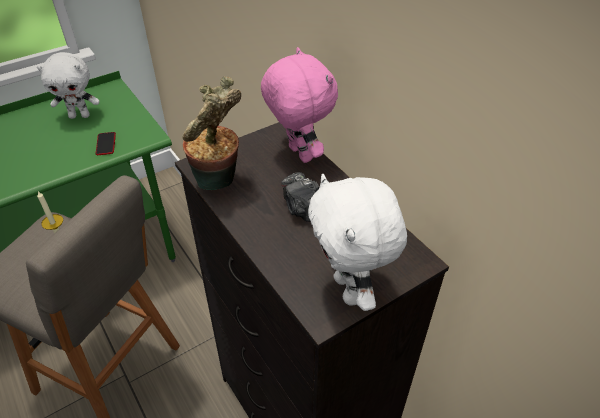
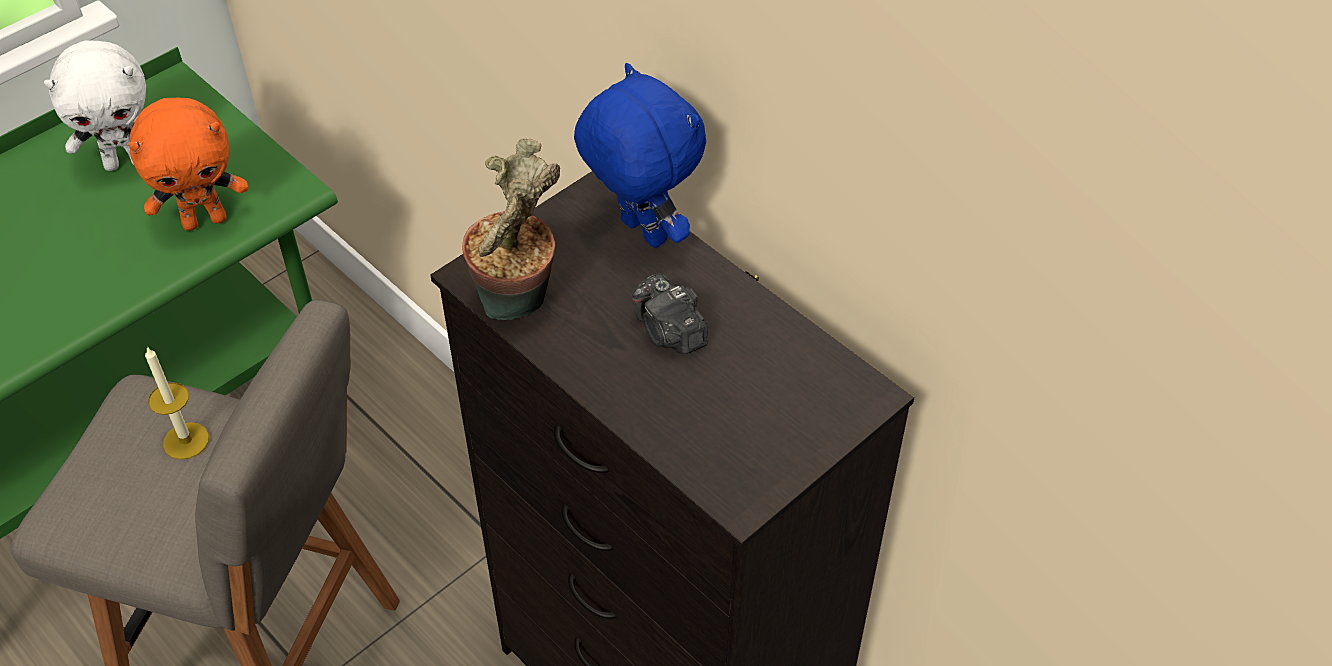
camera: 10 degrees left, 5 degrees up
(106, 144) = (205, 220): phone -> orange plush toy
(298, 154) = (640, 233): pink plush toy -> blue plush toy
(350, 290) = (773, 455): white plush toy -> none

